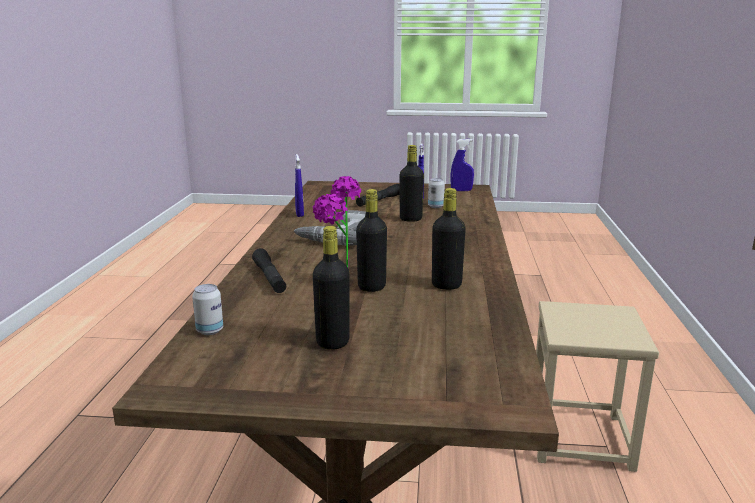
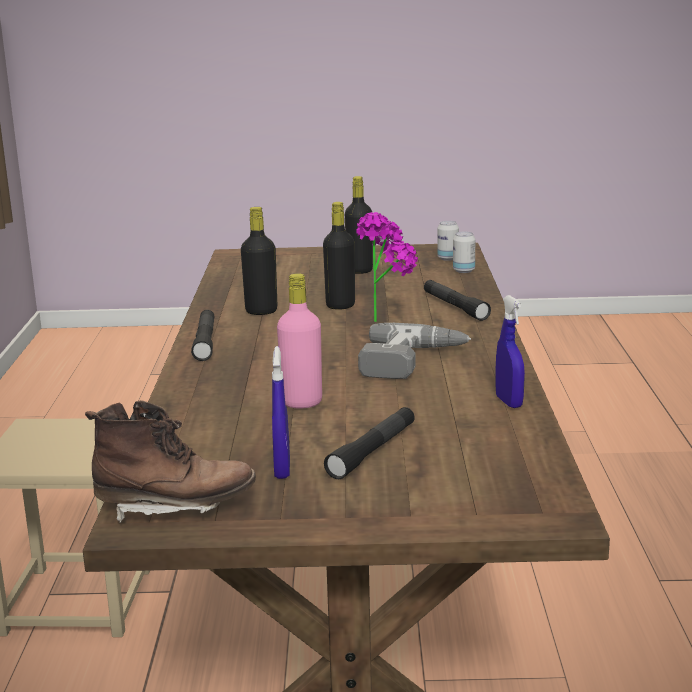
camera: 175 degrees right, 0 degrees up
(410, 219) = (302, 402): black bottle -> pink bottle
(435, 206) = (251, 440): can -> can (448, 258)
(461, 190) = (175, 508): blue spray bottle -> brown boot
(484, 258) = (205, 342): none -> black flashlight

